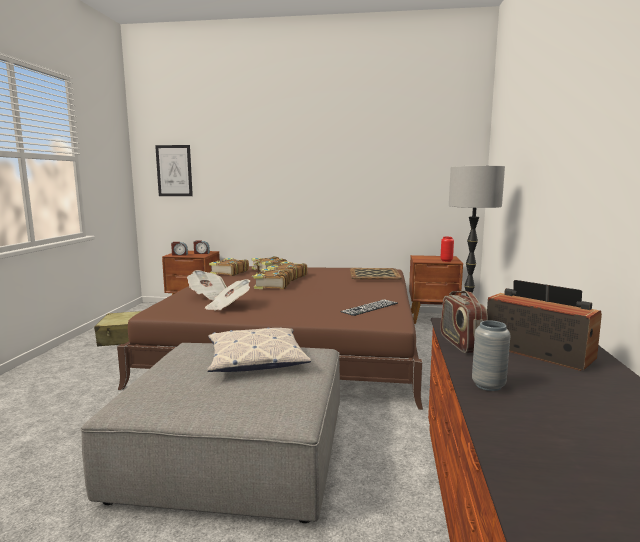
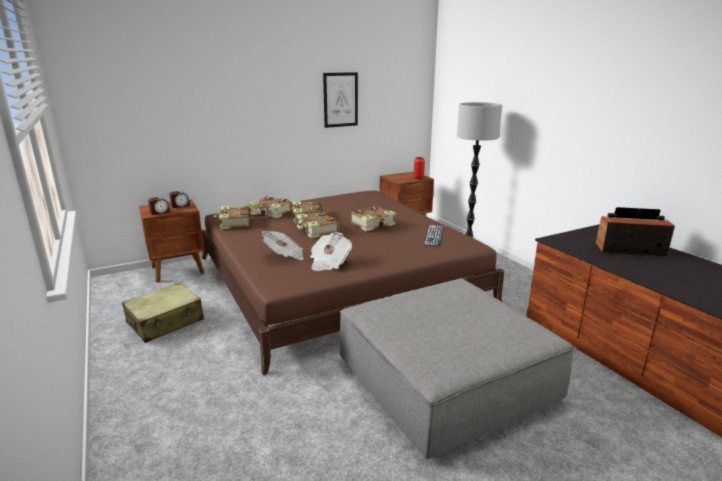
camera: 35 degrees left, 10 degrees up
(174, 170) = (119, 108): picture -> picture (340, 100)
(255, 359) = (437, 304): pillow -> none
(331, 290) = (373, 224): none -> book
(375, 274) = (374, 200): tray -> none
(461, 343) = (591, 255): radio -> none
(488, 385) = (655, 279): grey vase -> none

